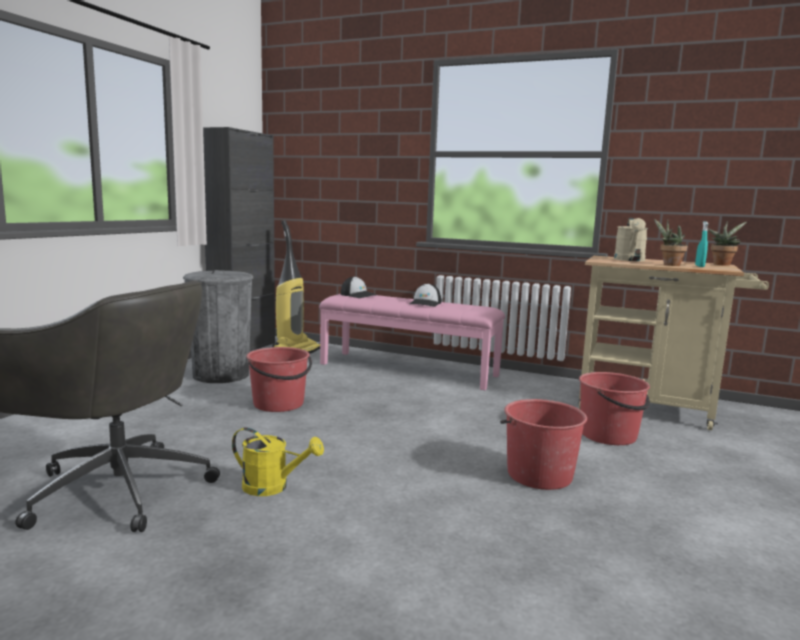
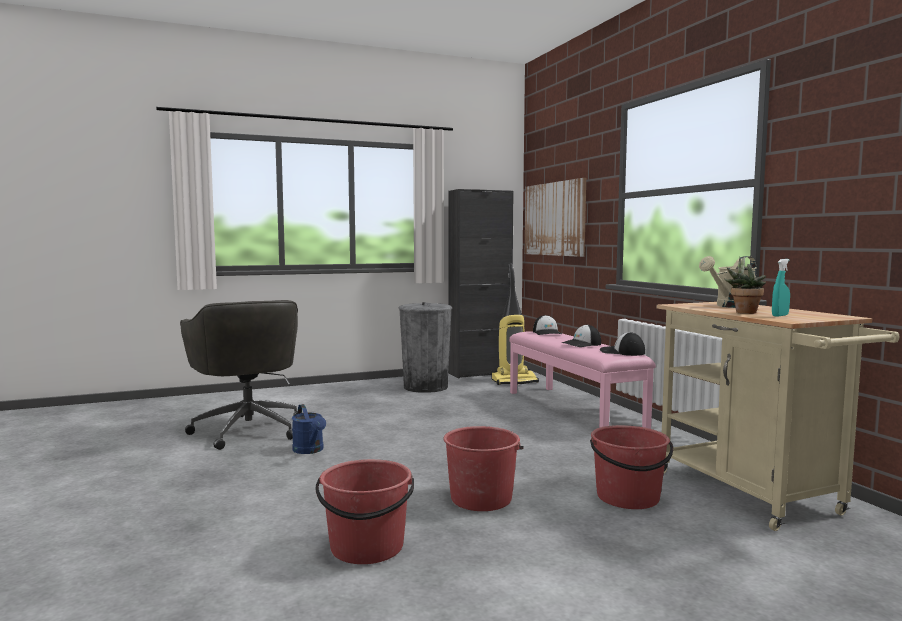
camera: 45 degrees right, 5 degrees down
(273, 487) = (310, 450): yellow watering can -> blue watering can
(279, 404) = (418, 411): red bucket -> red bucket (367, 548)
(324, 171) = (554, 219): none -> picture
(478, 307) = (622, 352): none -> cap
(722, 264) = (844, 316): potted plant -> none

